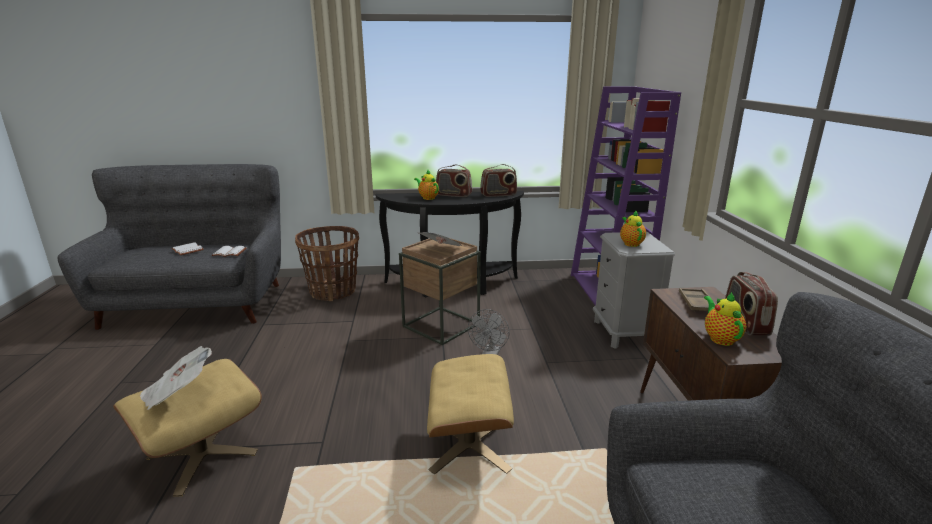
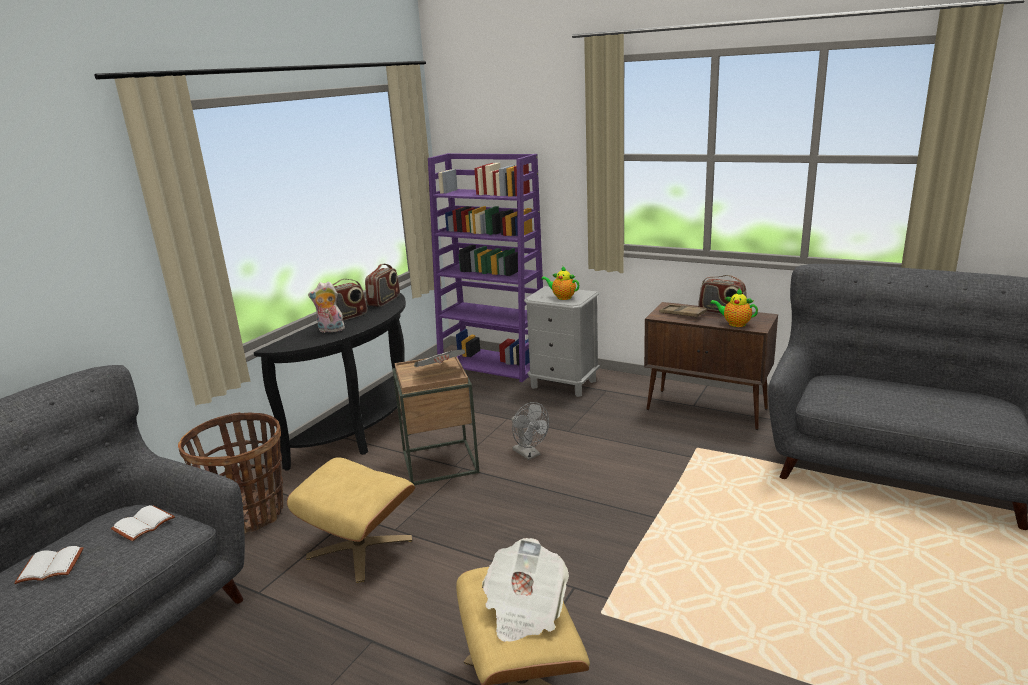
camera: 55 degrees left, 0 degrees up
(427, 198) = (330, 330): teapot -> plush toy
(470, 445) = (647, 504): beige ottoman -> beige ottoman (360, 547)

